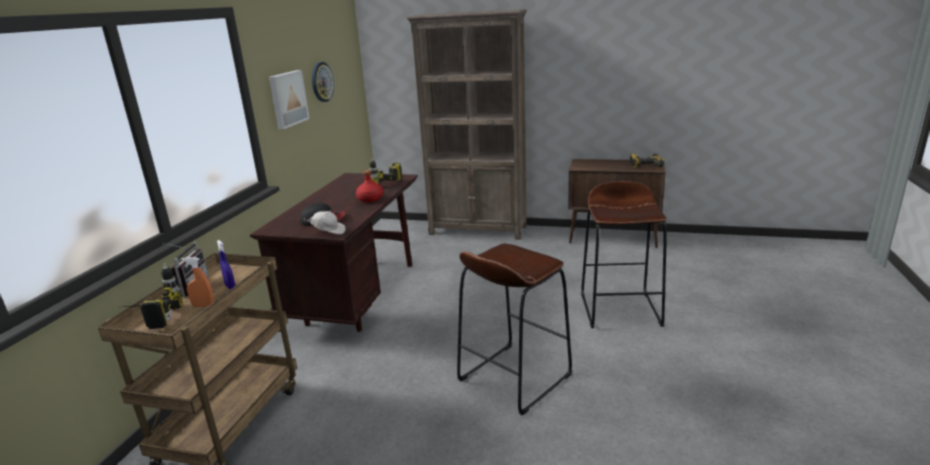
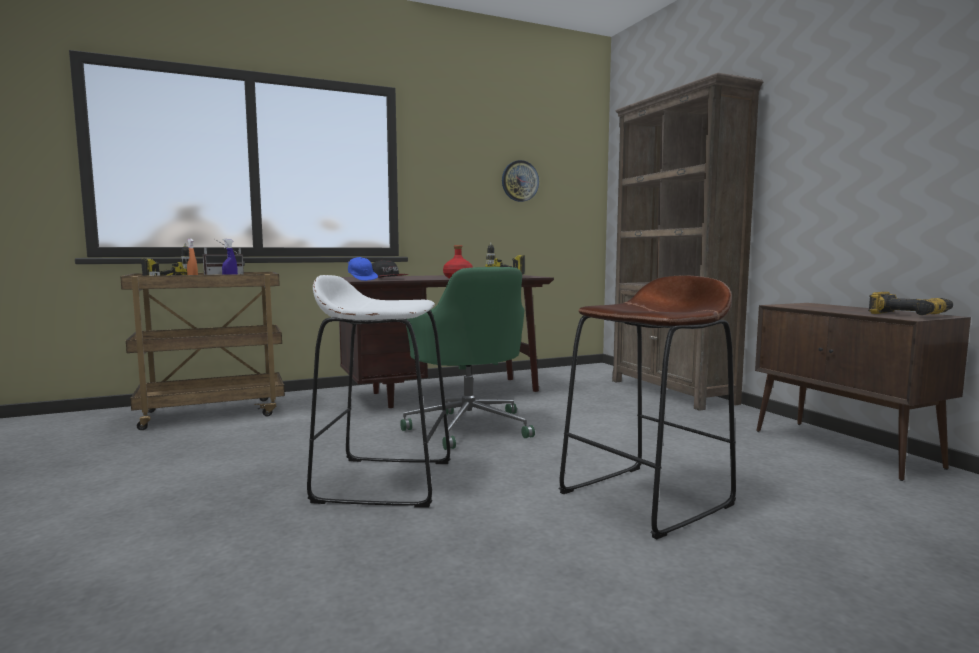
camera: 50 degrees right, 15 degrees down
(287, 99) = (455, 183): picture -> none
(328, 232) = (362, 279): white cap -> blue cap
(451, 315) = (469, 427): none -> green office chair
(514, 377) = (384, 481): brown stool -> white stool

